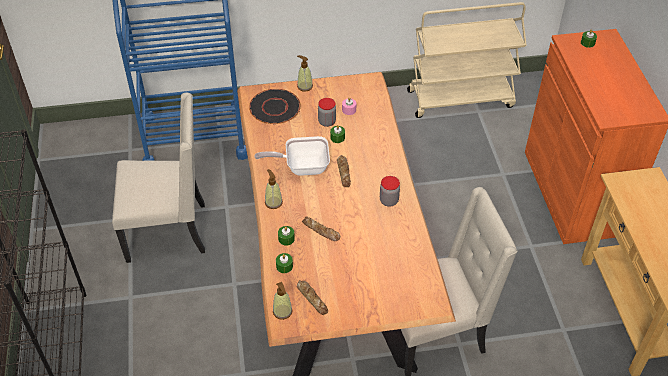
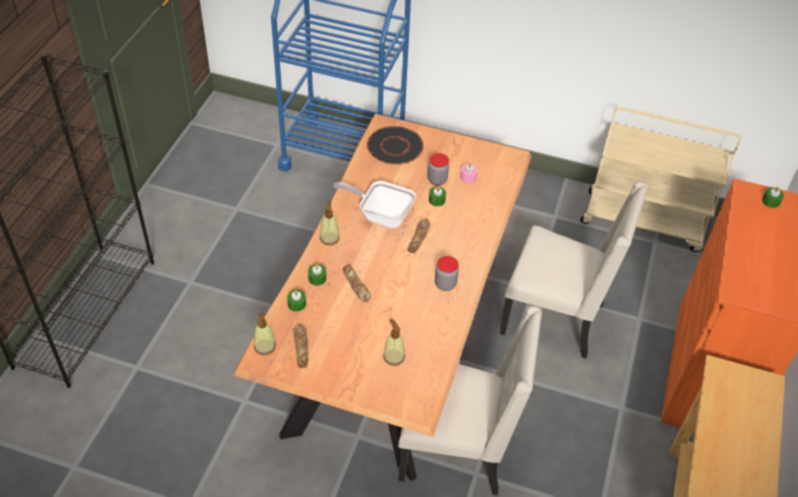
camera: 25 degrees right, 0 degrees up
(169, 231) = (263, 235): beige chair -> beige chair (555, 318)
(304, 86) = (439, 137): soap dispenser -> soap dispenser (393, 357)

